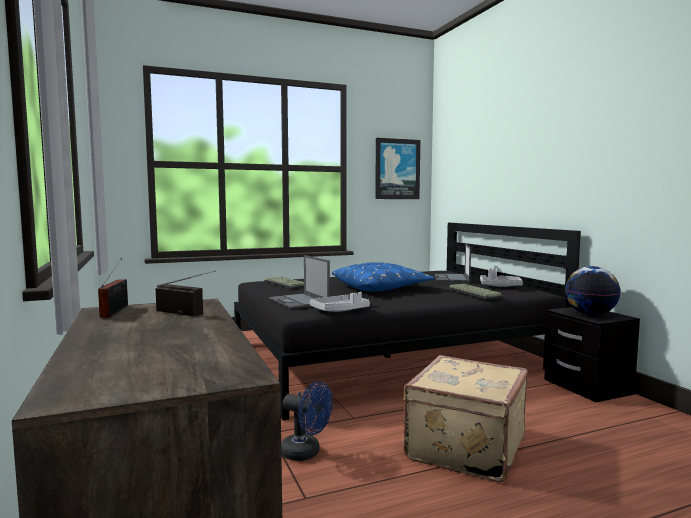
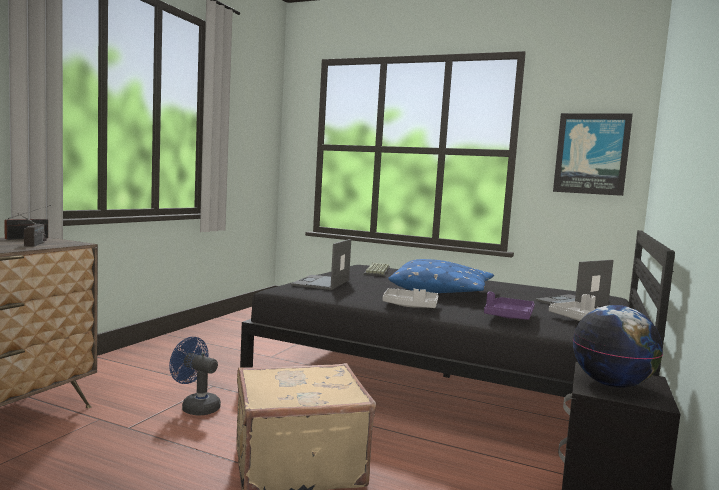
camera: 45 degrees right, 0 degrees up
(306, 453) = (196, 407): blue fan -> blue fan turned 135 degrees clockwise
(340, 310) = (316, 295): grey tray -> grey tray (410, 306)
(472, 292) = (509, 316): keyboard -> purple tray

